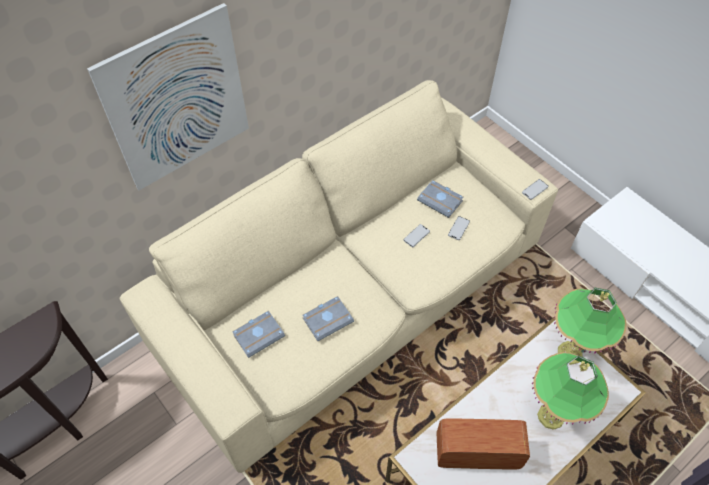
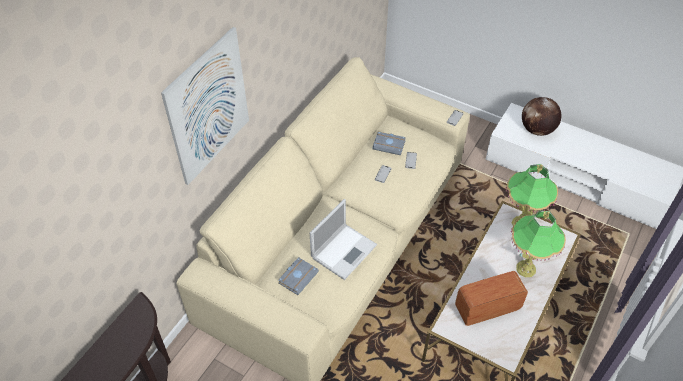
camera: 20 degrees left, 5 degrees down
(328, 319) = (344, 250): grey book -> laptop
(646, 232) = (537, 130): none -> globe

